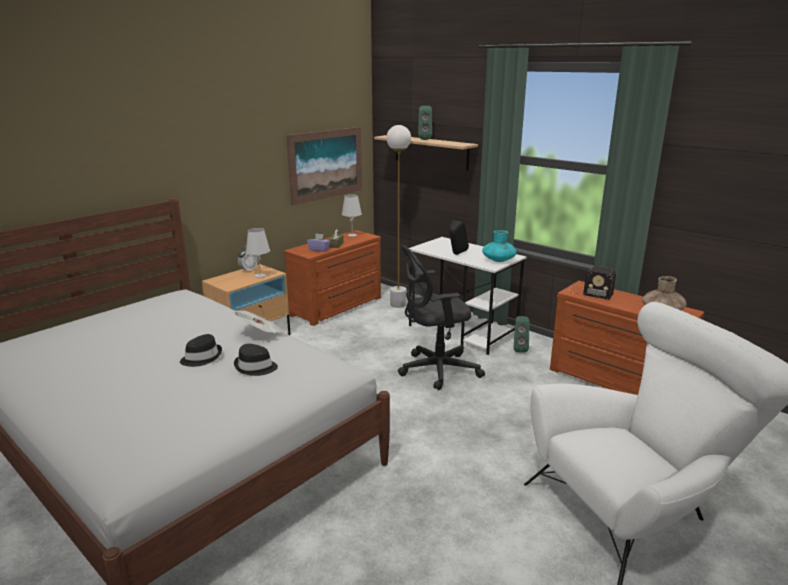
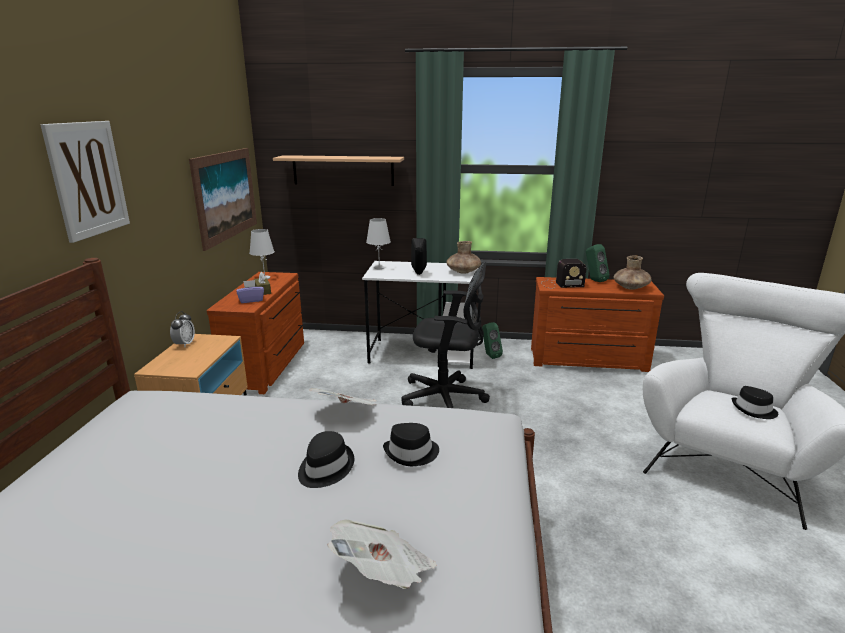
camera: 35 degrees left, 0 degrees up
(151, 413) = (384, 573): none -> newspaper
(185, 147) = (88, 179): none -> picture
(260, 276) = (211, 347): white table lamp -> white table lamp (379, 267)
(398, 304) = (330, 345): white floor lamp -> none
(424, 139) = (339, 156): green speaker -> green speaker (594, 280)
(435, 370) = (447, 398): black office chair -> black office chair turned 120 degrees counterclockwise
(498, 260) = (463, 272): turquoise vase -> brown vase
(628, 457) = (754, 410): none -> black hat

